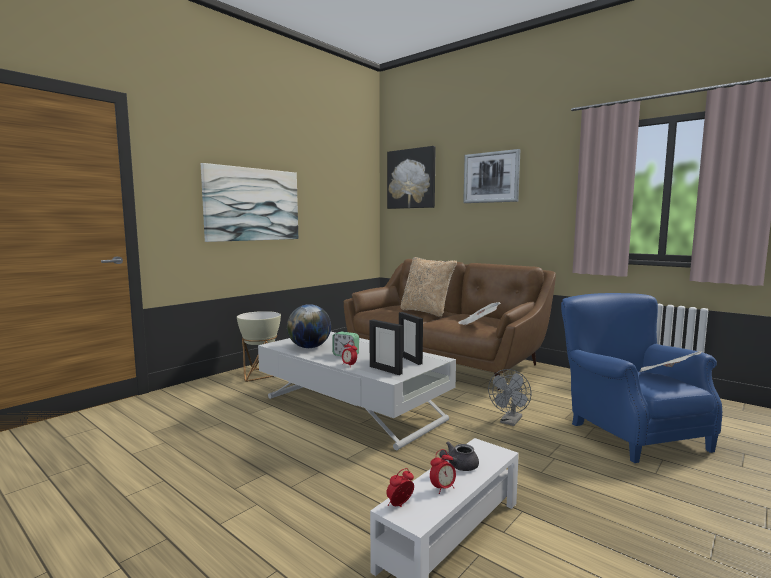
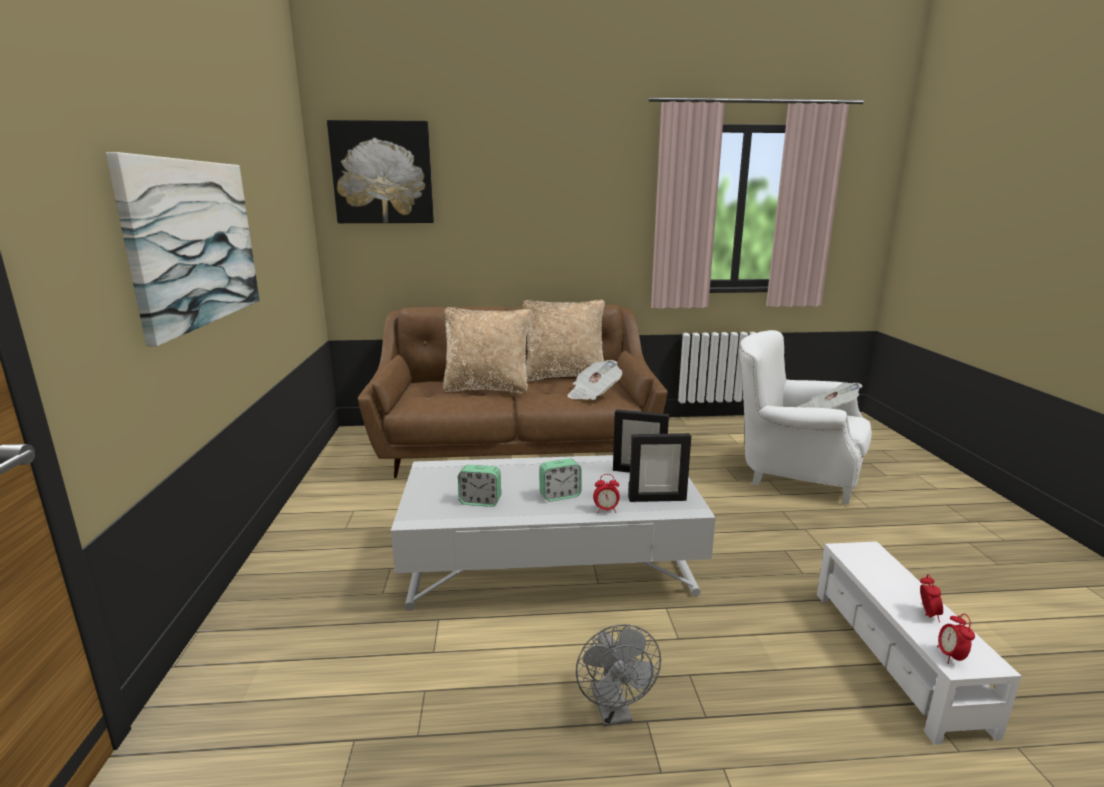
camera: 45 degrees left, 10 degrees up
(261, 374) = (304, 575): planter -> none
(309, 347) = (480, 501): globe -> alarm clock
(459, 466) = (884, 583): grey teapot -> none
(486, 316) = (565, 377): none -> beige pillow
(491, 177) = (529, 180): picture -> none
(510, 422) = (712, 505): grey fan -> grey fan (614, 712)
(629, 432) = (793, 474): blue armchair -> white armchair

